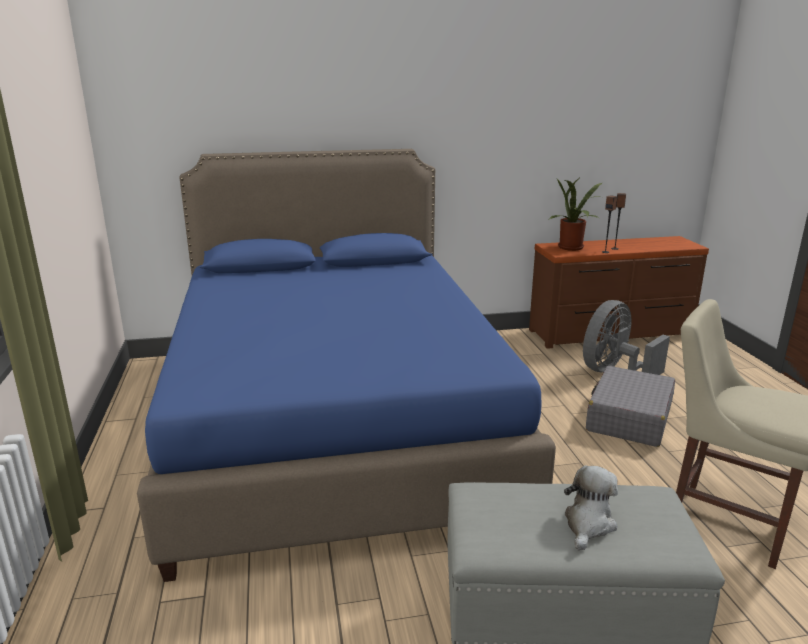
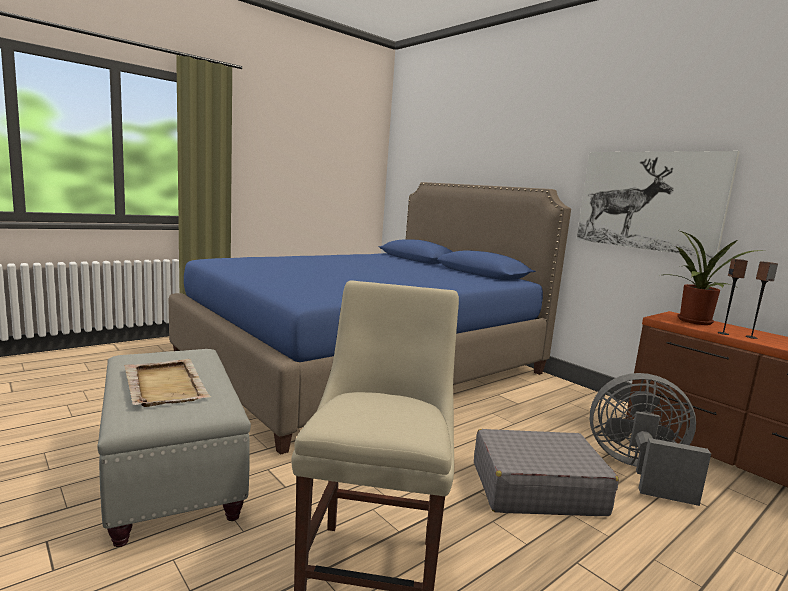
camera: 60 degrees right, 10 degrees down
(505, 151) = (649, 201): none -> picture
(588, 524) = (165, 384): plush toy -> beige tray

